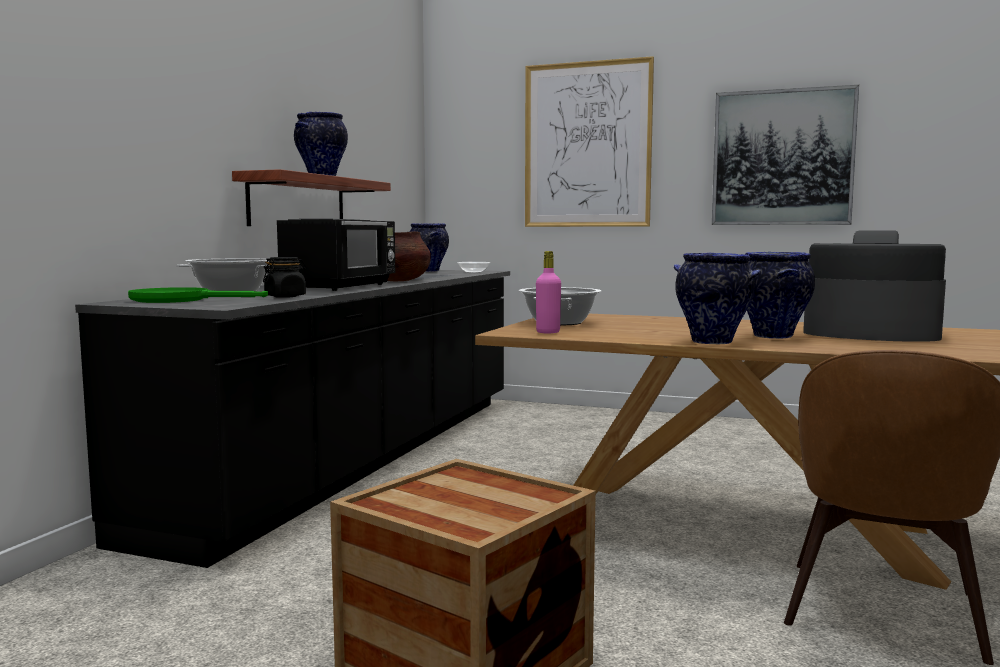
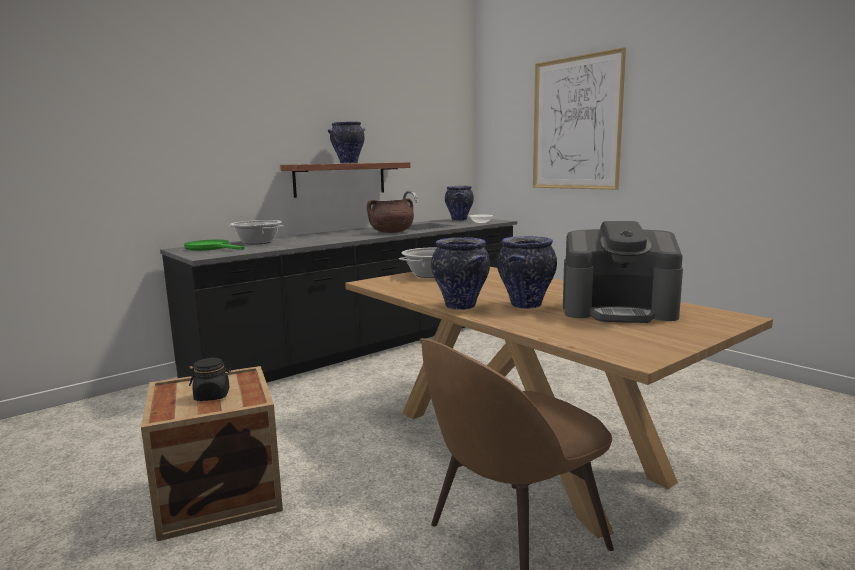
camera: 30 degrees right, 5 degrees up
(285, 296) = (268, 248): black jar -> black jar (212, 396)
(342, 286) = (336, 238): black microwave -> none
(548, 332) = (392, 284): pink bottle -> none
(782, 158) = (727, 130): picture -> none
(869, 333) = (618, 310): coffee machine -> coffee machine turned 135 degrees clockwise

